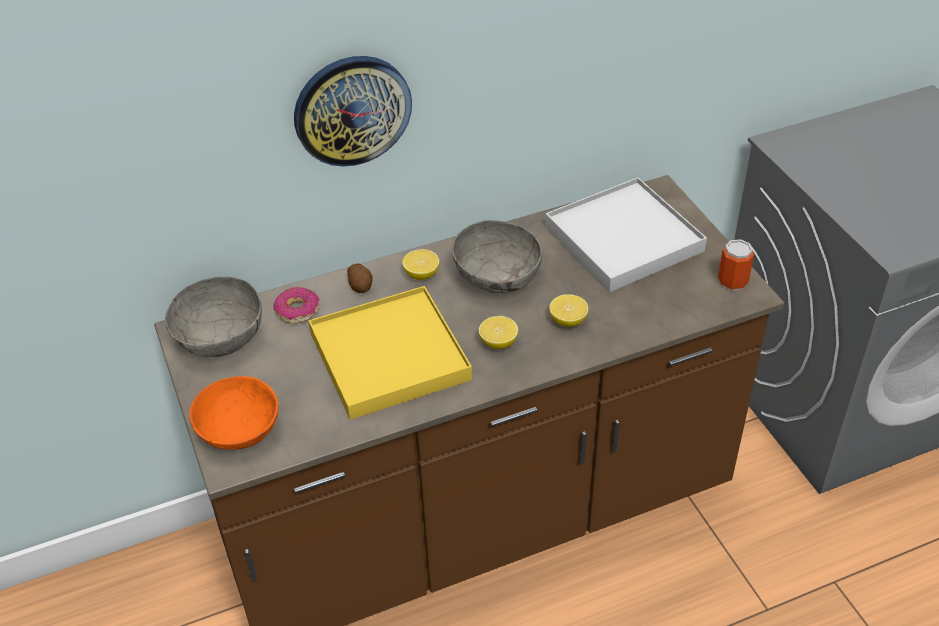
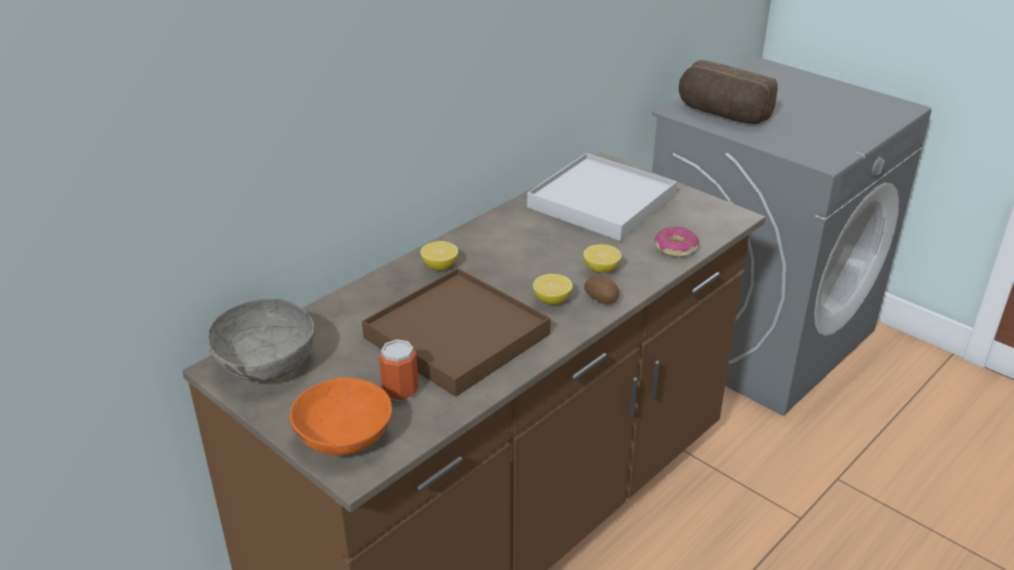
camera: 25 degrees left, 10 degrees down
(297, 311) = (336, 322): donut -> donut (675, 248)
(352, 110) = (359, 98): wall clock -> none
(361, 285) = (386, 287): potato -> potato (602, 298)
(389, 356) = (456, 336): yellow tray -> brown tray
(497, 276) = (512, 251): grey bowl -> none
(732, 281) = (714, 211): can -> can (400, 391)
(824, 158) = (722, 114): none -> bread

